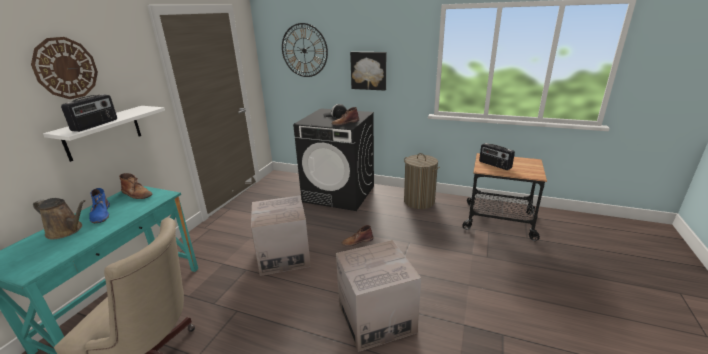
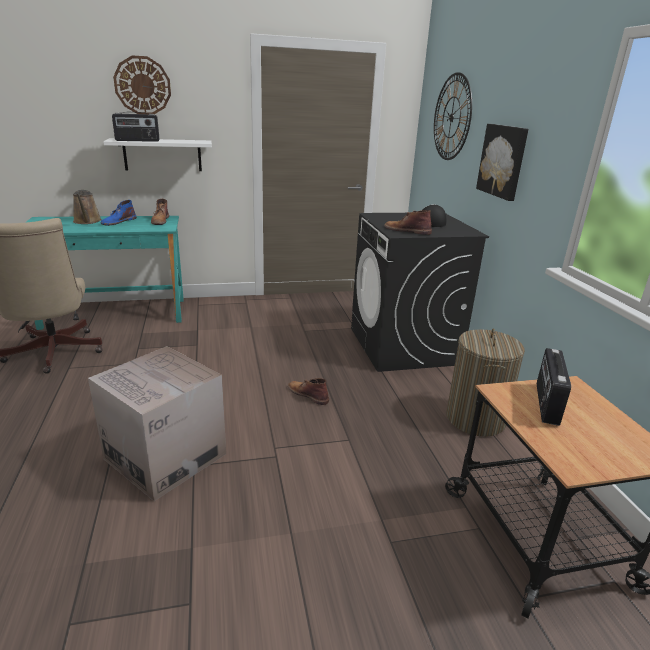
camera: 55 degrees right, 0 degrees up
(284, 255) = (236, 356): cardboard box -> none

